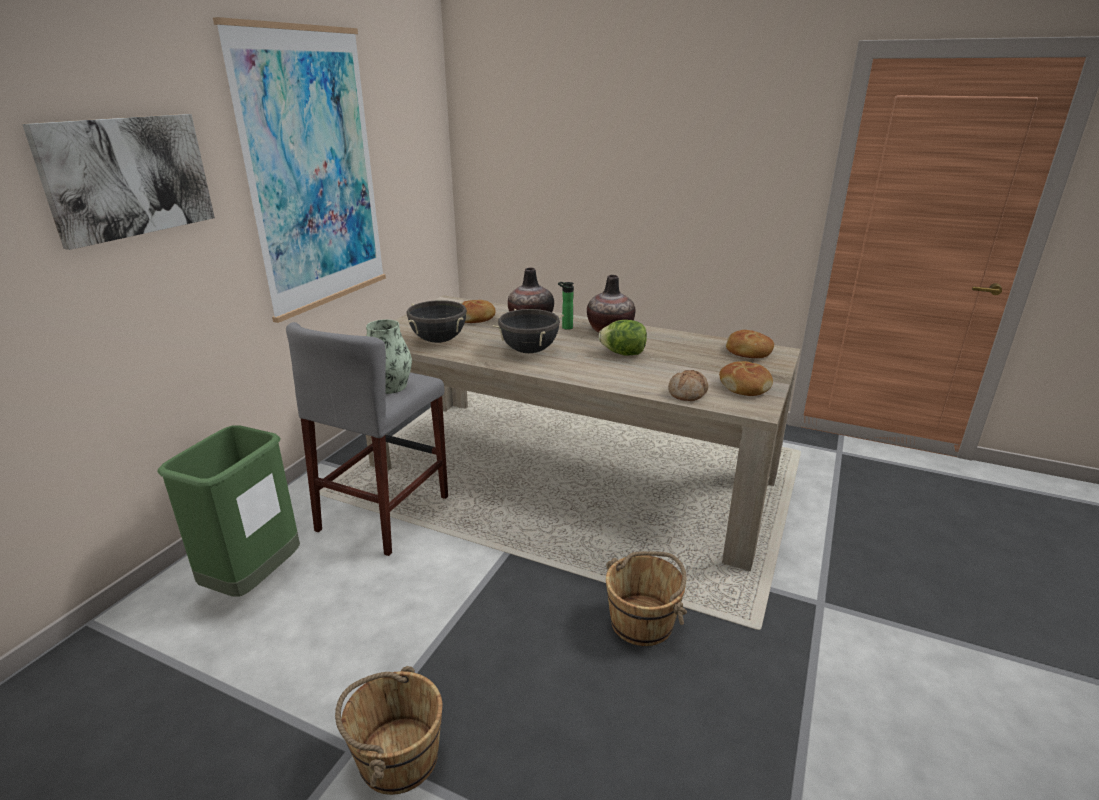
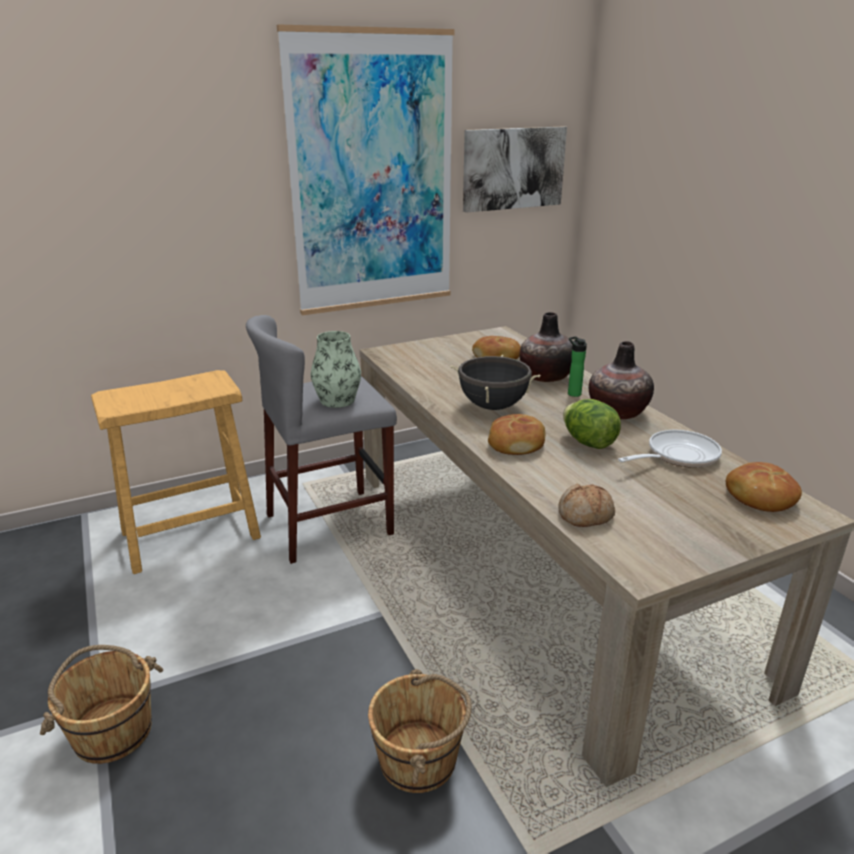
camera: 40 degrees right, 0 degrees up
(128, 177) = (169, 165): picture -> picture (513, 168)
(254, 581) = (189, 534): green trash can -> beige stool
(438, 340) = (428, 369): black cooking pot -> none
(680, 345) = (677, 456): none -> frying pan
(745, 386) = (676, 537): bread -> bread (516, 443)

